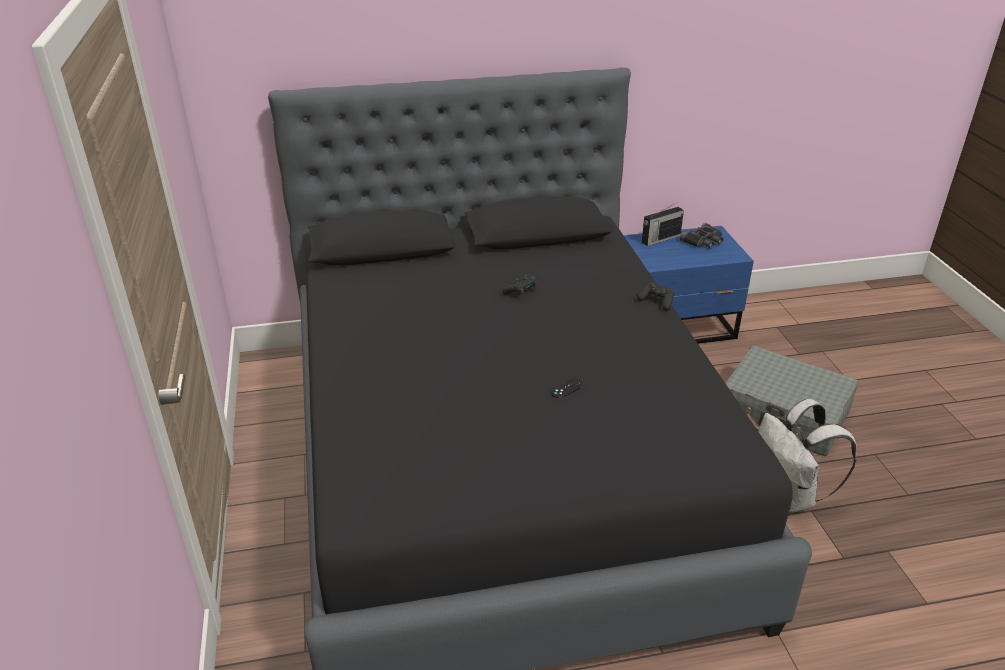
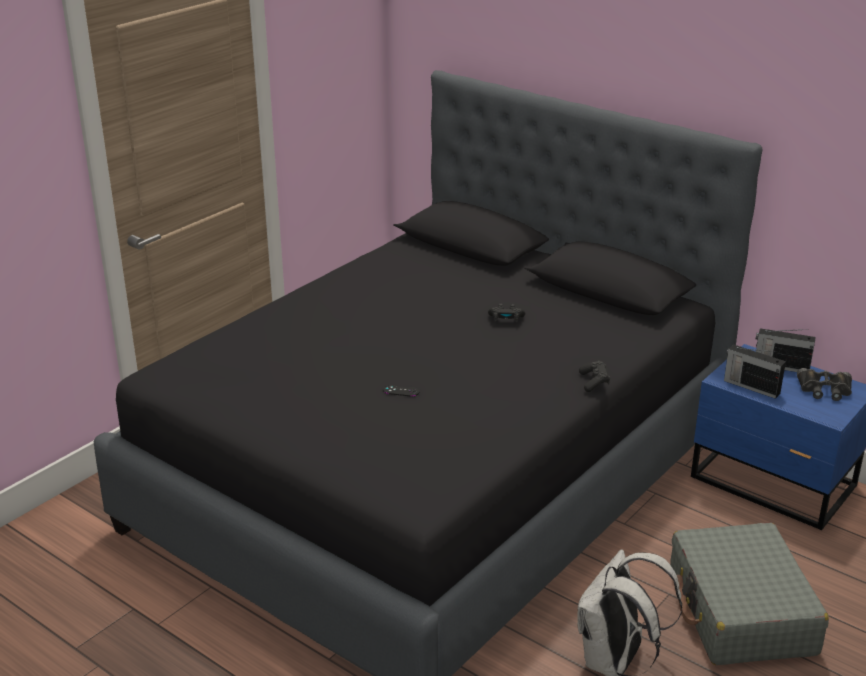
camera: 50 degrees right, 5 degrees down
(670, 260) = (750, 386): none -> radio

